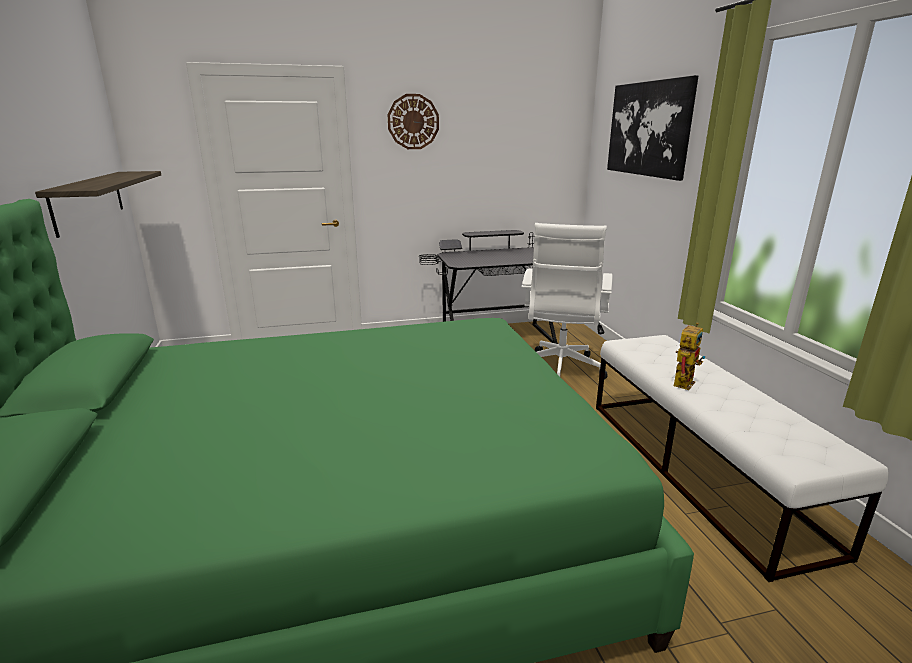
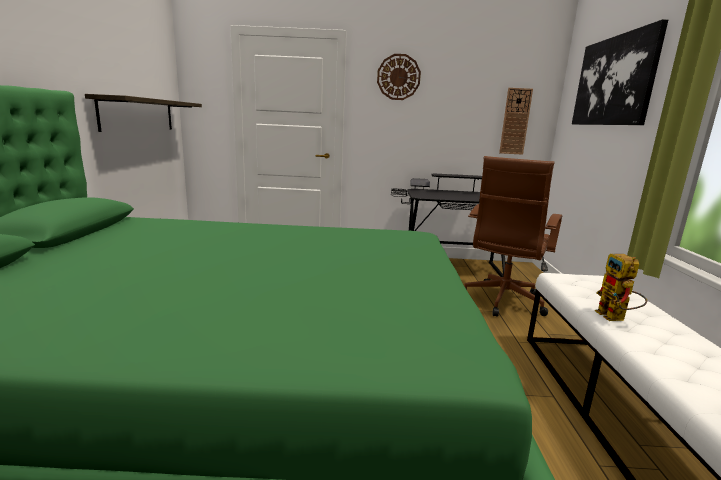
camera: 15 degrees right, 5 degrees down
(546, 166) = (515, 121): none -> wall clock
(560, 370) = (502, 302): white office chair -> brown office chair
(683, 381) = (615, 318): toy robot -> toy robot turned 120 degrees clockwise

